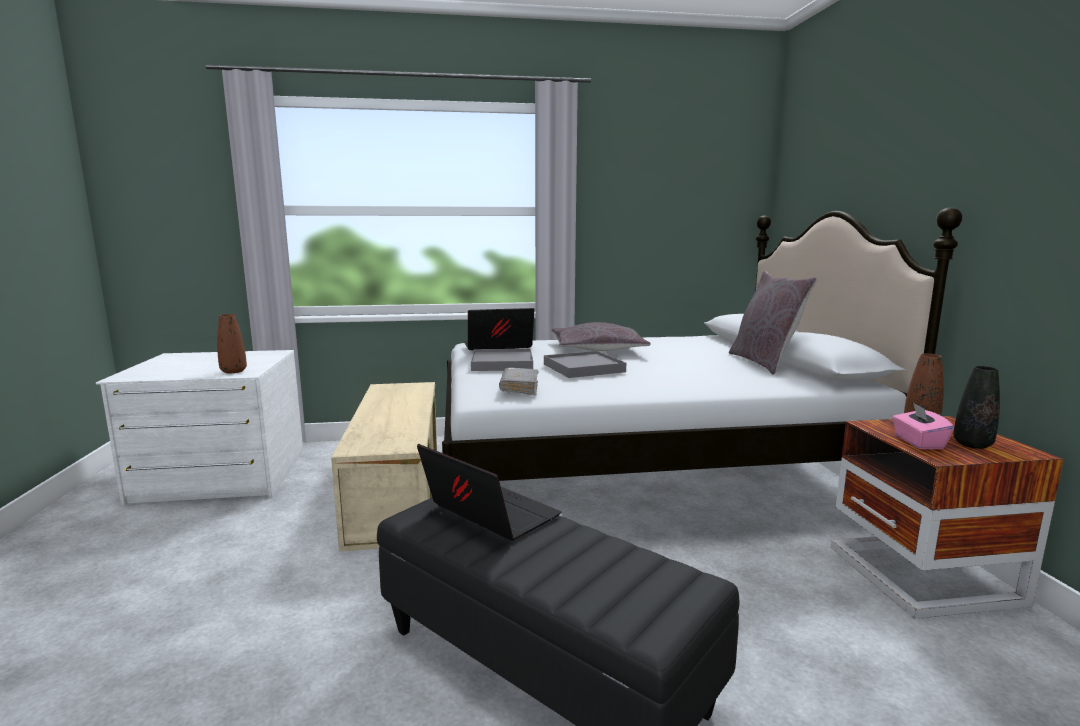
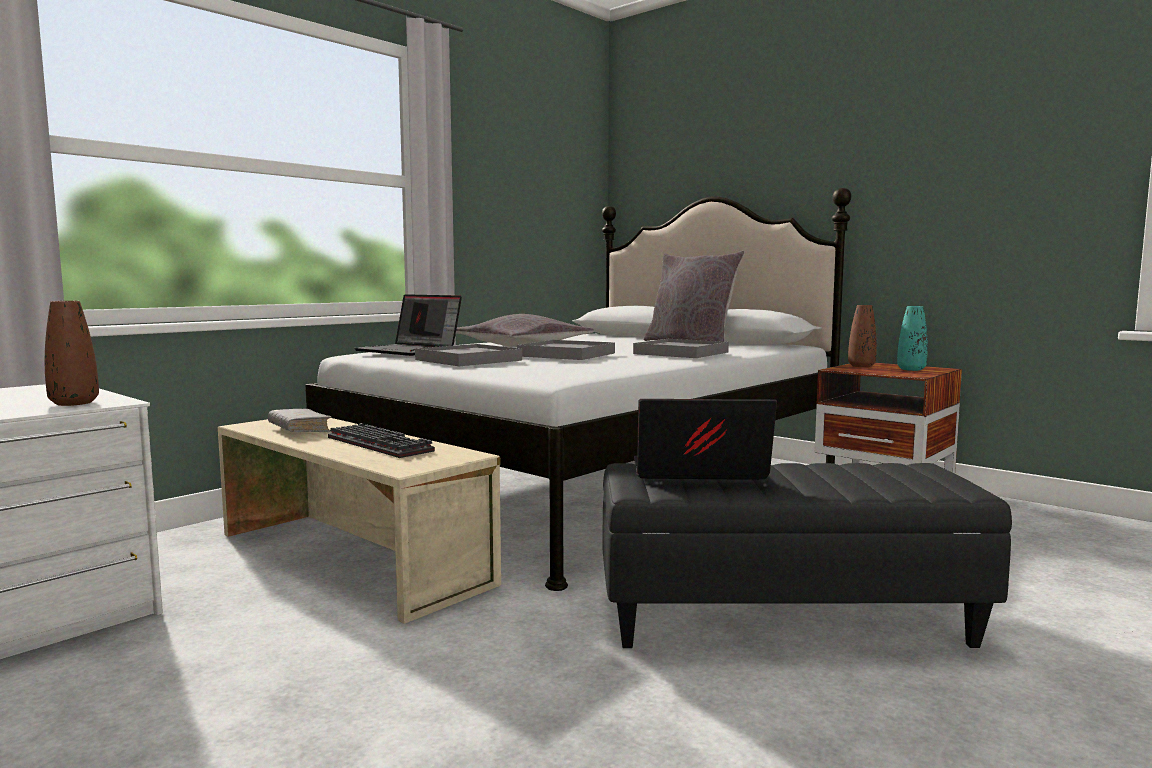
camera: 40 degrees left, 5 degrees down
(396, 422) = (382, 444): none -> keyboard
(497, 347) = (410, 351): laptop -> laptop turned 90 degrees counterclockwise
(519, 388) = (565, 369): grey book -> grey book (299, 430)
(686, 381) = (681, 353): none -> grey tray
(918, 442) = (886, 372): pink tissue box -> none
(972, 444) = (911, 369): black vase -> turquoise vase

